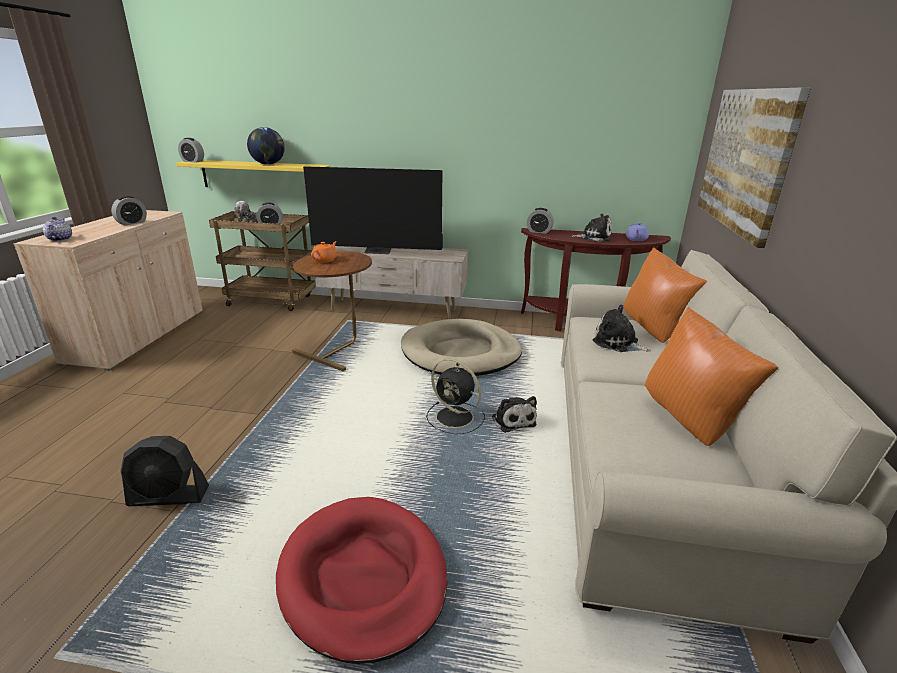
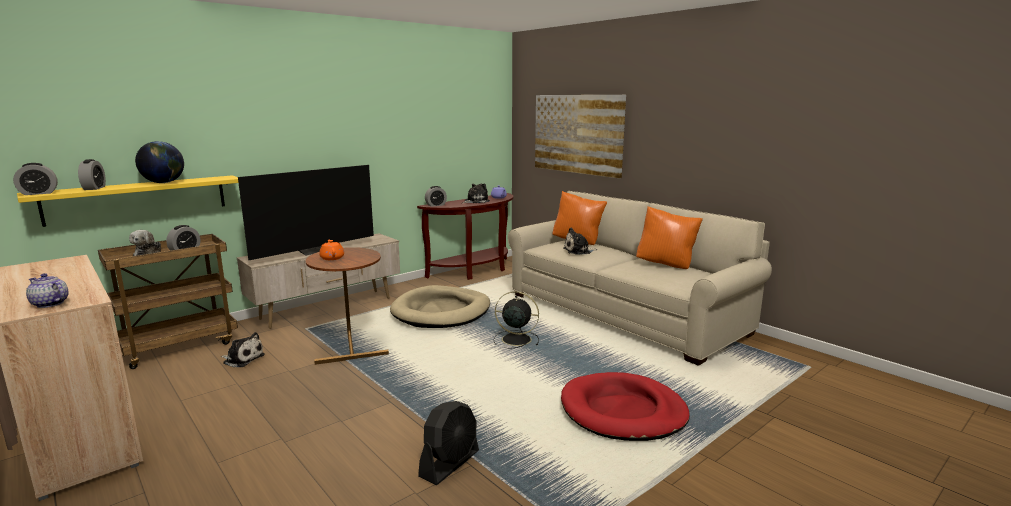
camera: 50 degrees left, 10 degrees down
(132, 223) = (72, 274): alarm clock -> alarm clock (94, 188)
(456, 418) = (515, 339): black fan -> black fan turned 150 degrees counterclockwise
(512, 420) = (542, 326): plush toy -> plush toy (242, 359)

